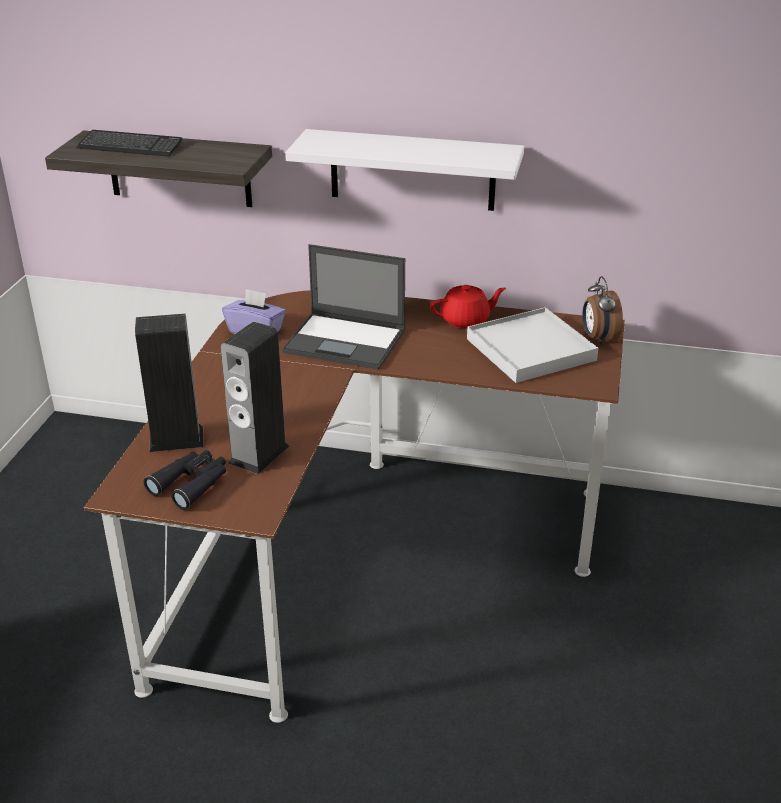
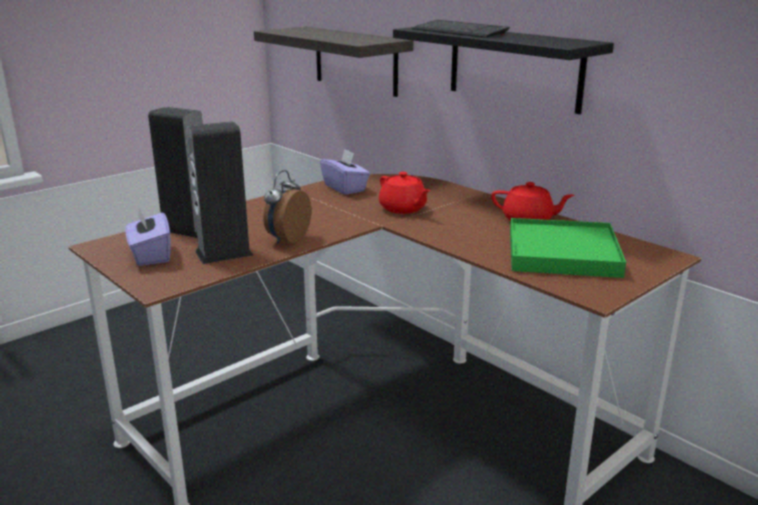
camera: 35 degrees right, 10 degrees down
(130, 146) = (315, 32): keyboard -> keyboard (459, 32)
(192, 484) = (150, 255): black binoculars -> purple tissue box
(346, 341) = (403, 209): laptop -> red teapot
(412, 170) = (514, 67): white shelf -> black shelf
(530, 350) = (562, 253): white tray -> green tray
(598, 338) = (649, 263): alarm clock -> alarm clock (286, 239)

